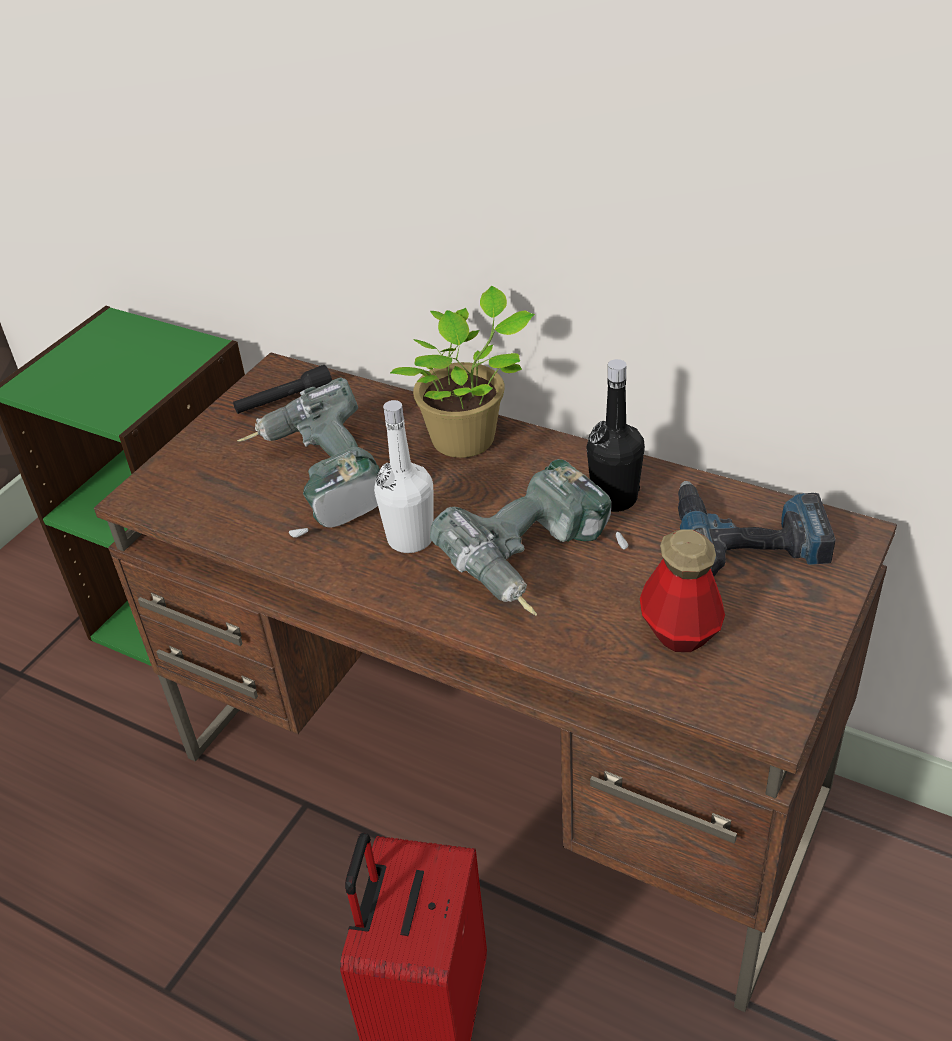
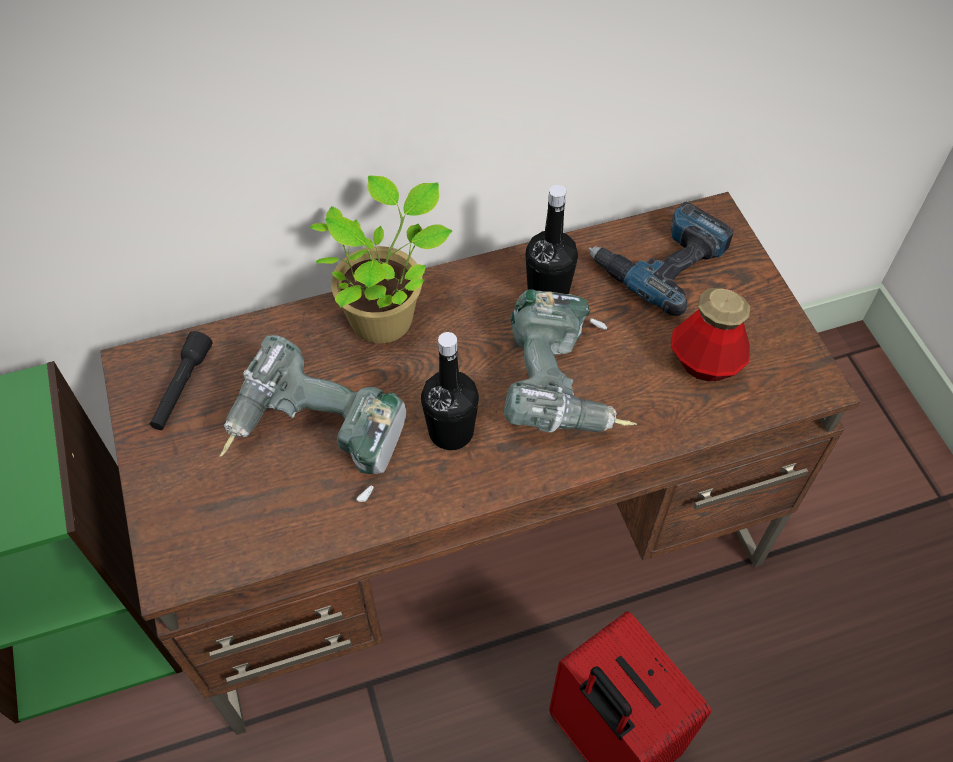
camera: 50 degrees left, 15 degrees up
(410, 538) = (451, 432): white bottle -> black bottle

